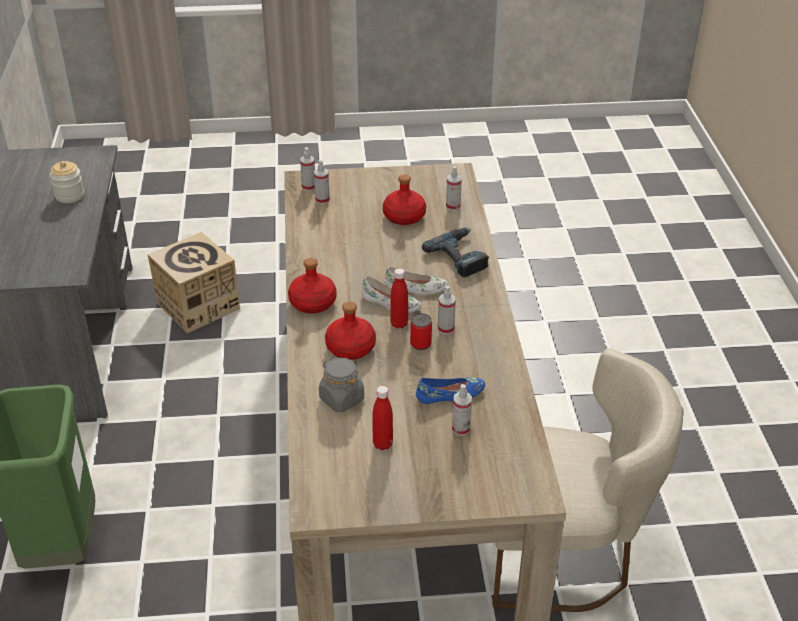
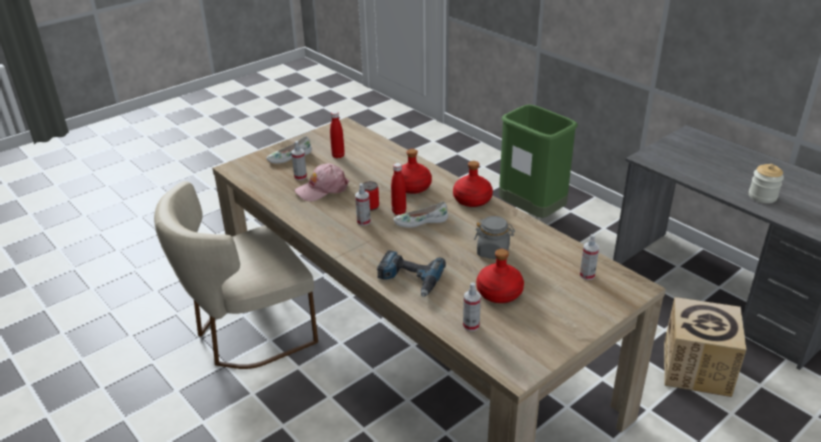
camera: 145 degrees right, 5 degrees down
(308, 187) = (618, 282): spray bottle -> none
(341, 399) = (385, 164): grey jar -> grey jar (493, 251)
(415, 288) = (415, 238): white shoe -> white shoe (289, 157)
(450, 395) = (322, 189): blue shoe -> pink cap

